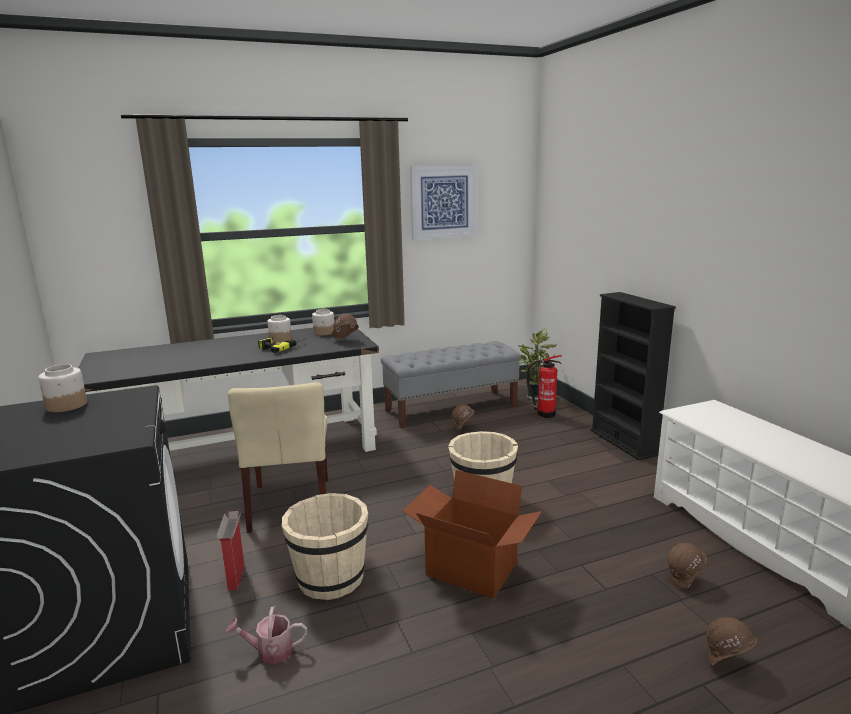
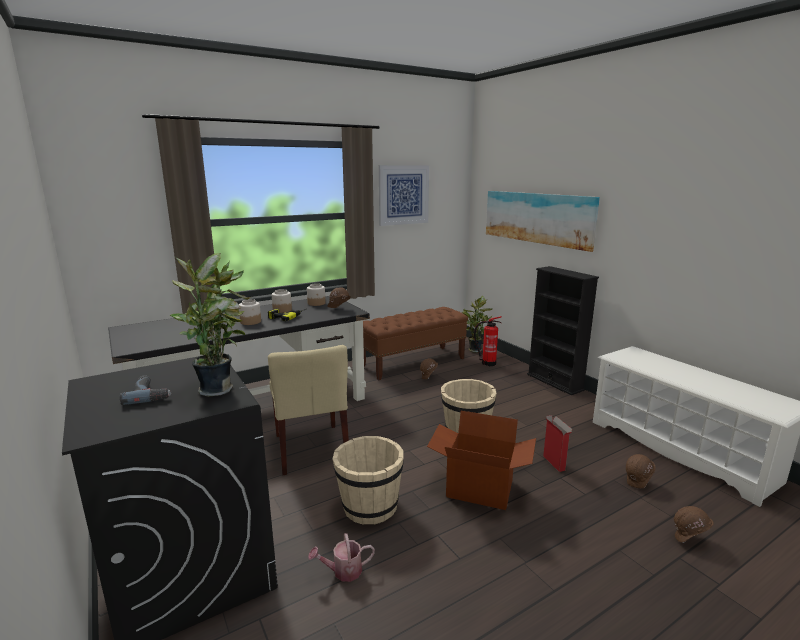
camera: 10 degrees left, 0 degrees up
(49, 428) = (150, 394): none -> power drill
(66, 405) = (150, 374): jar -> jar (250, 322)
(122, 425) = (218, 388): none -> potted plant
(236, 578) = (289, 513): cardboard box -> cardboard box (554, 463)
(451, 409) = (413, 362): grey bench -> brown bench
(607, 229) = (537, 217): none -> picture

